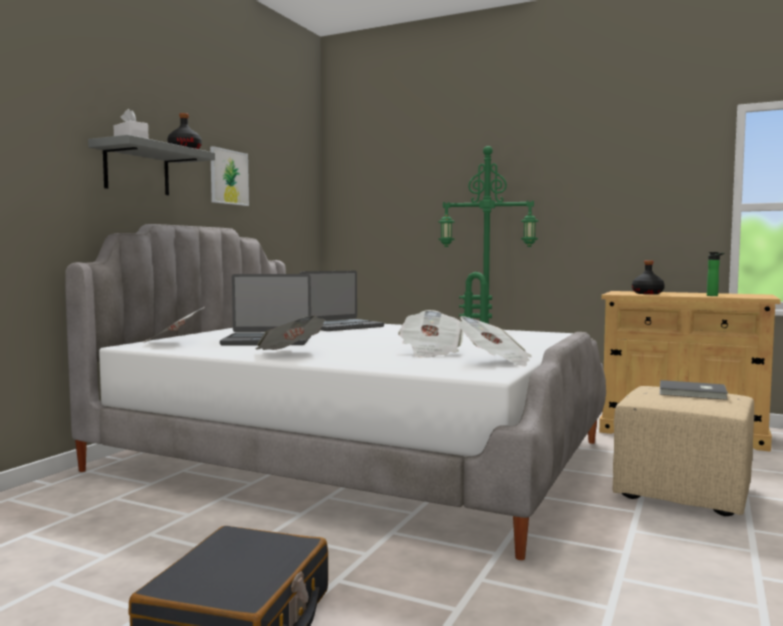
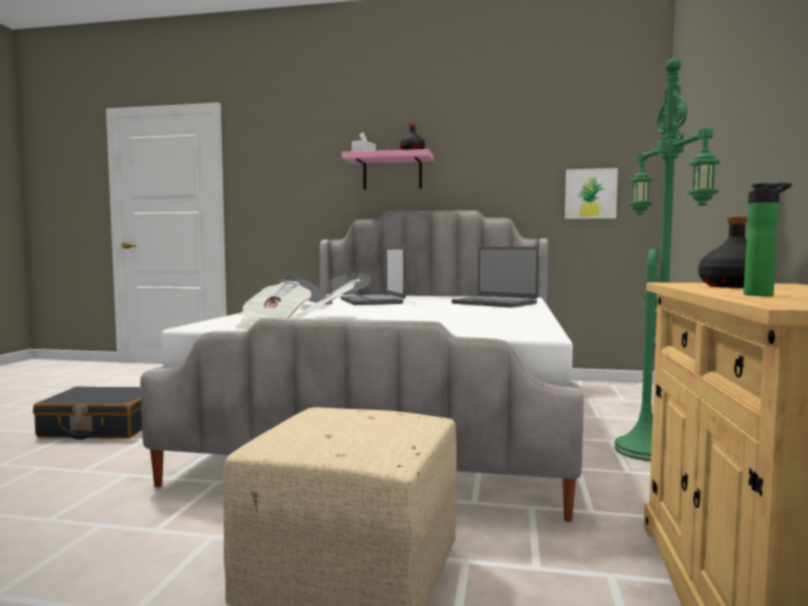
camera: 75 degrees right, 0 degrees up
(137, 170) = (392, 172): grey shelf -> pink shelf
(228, 177) = (496, 164): picture -> picture (590, 193)
(693, 393) = (362, 429): grey book -> none

